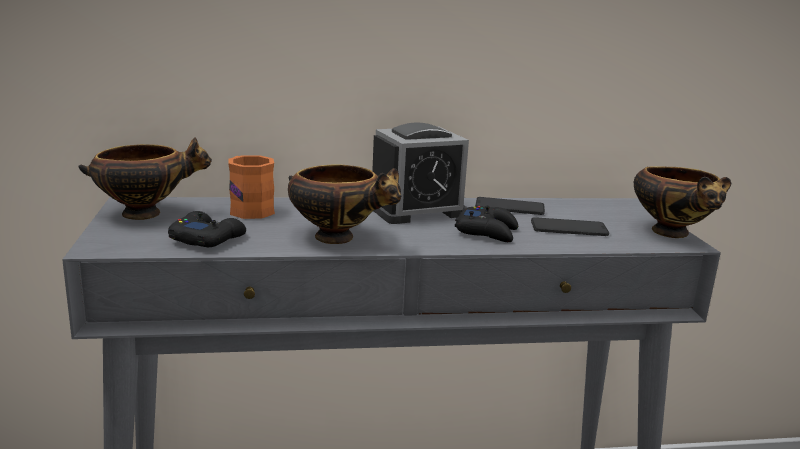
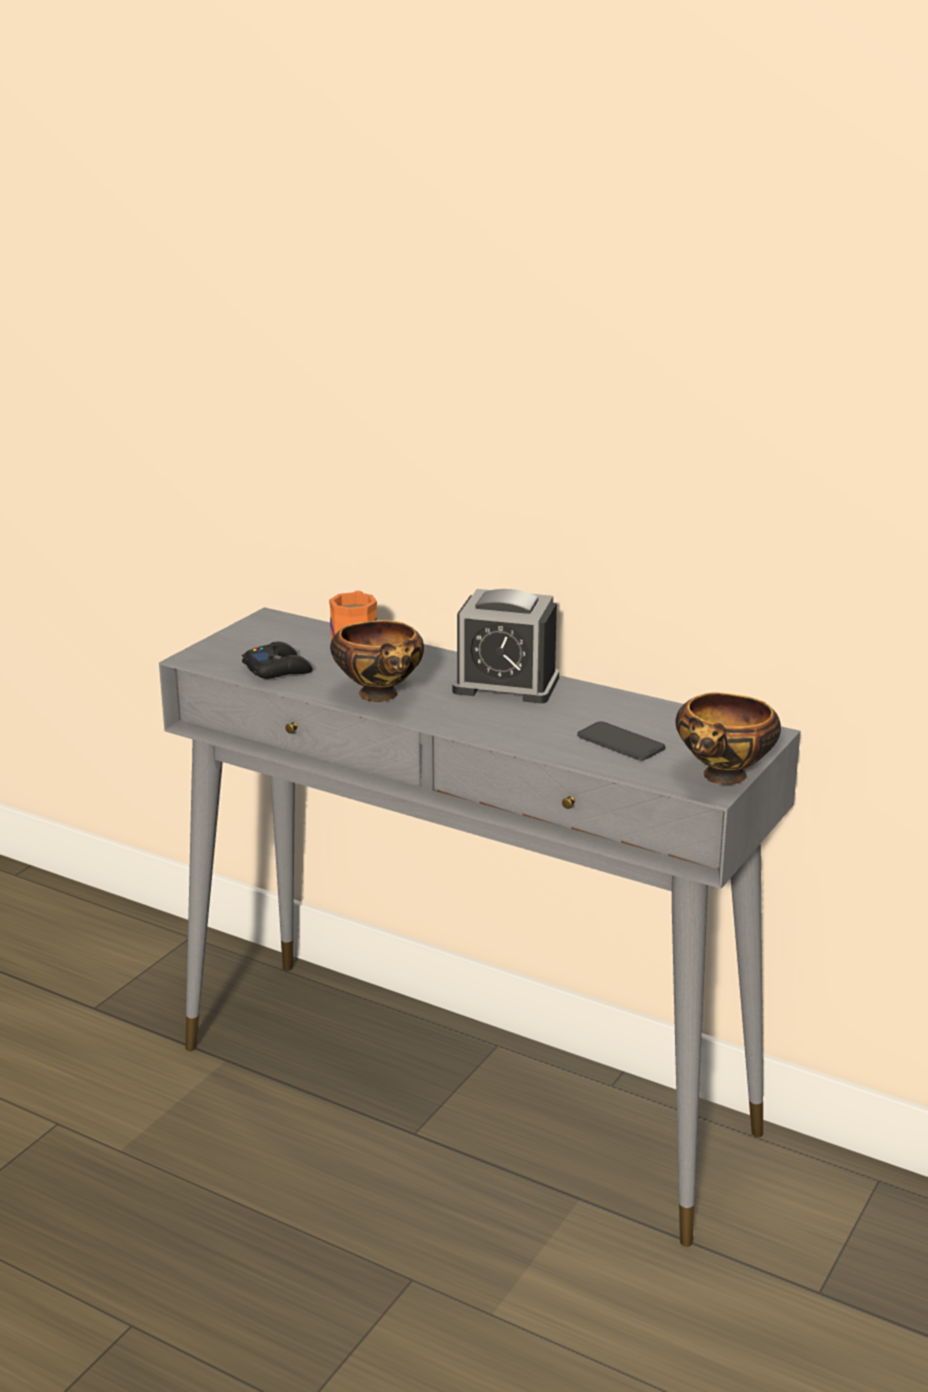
camera: 40 degrees right, 5 degrees up
(146, 213) = (267, 632): bowl -> none
(487, 232) = (527, 724): black game controller -> none
(509, 207) = (611, 704): phone -> none

